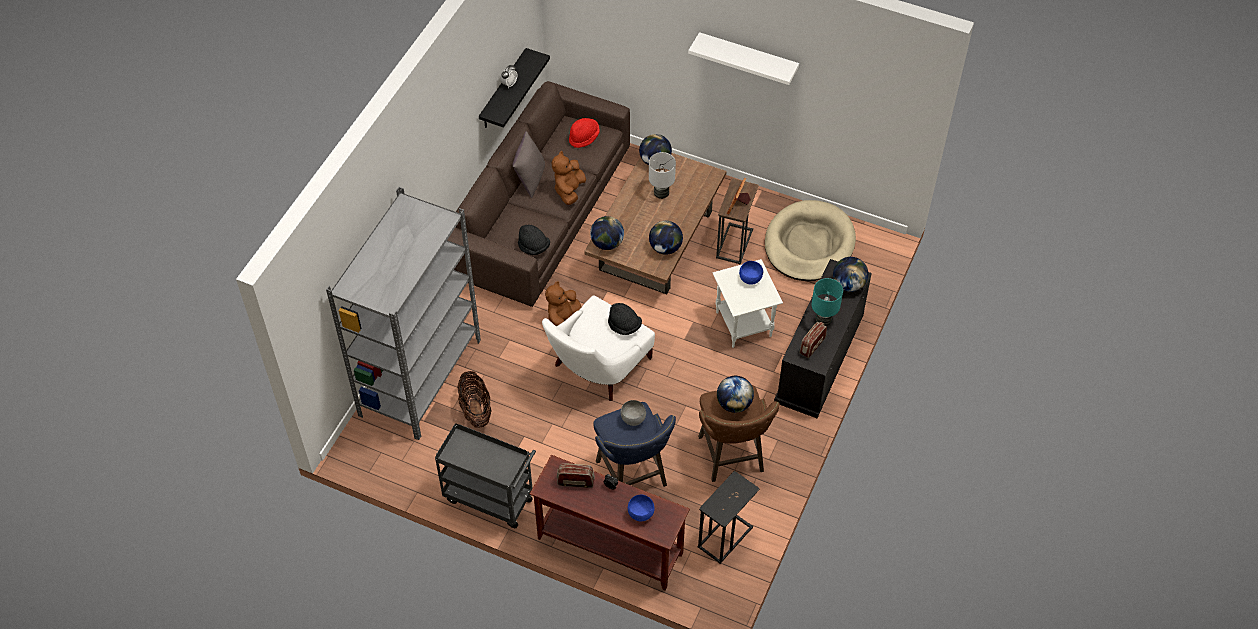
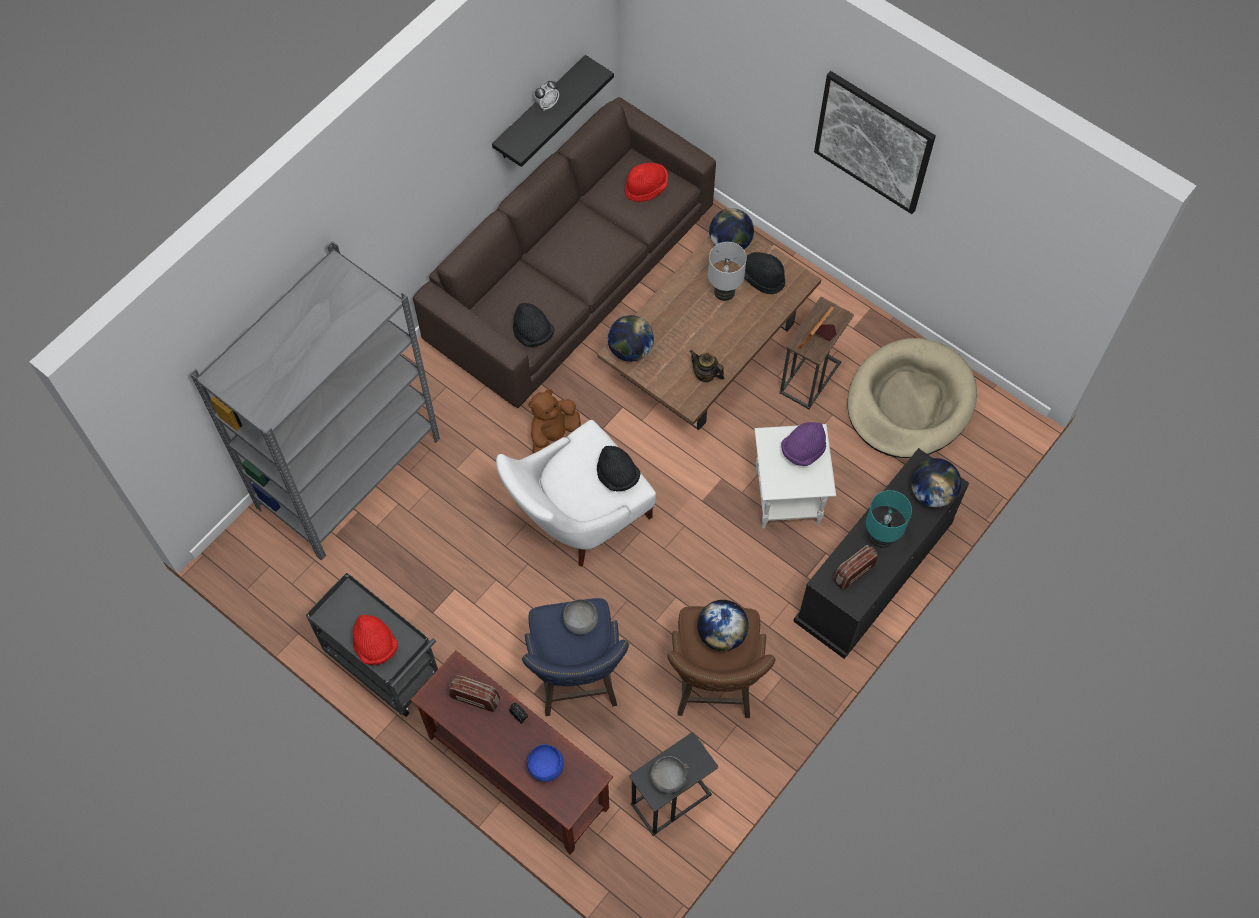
camera: 15 degrees right, 10 degrees up
(476, 410) = (405, 536): basket -> none
(491, 467) = (375, 645): none -> red hat
(530, 180) = (558, 233): grey pillow -> none
(569, 190) = (603, 261): brown plush toy -> none
(665, 248) = (705, 374): globe -> teapot
(685, 178) = (763, 278): none -> black hat
(727, 504) = (669, 779): none -> grey bowl
(748, 57) = (873, 142): white shelf -> picture
(751, 279) = (803, 450): blue bowl -> purple hat

